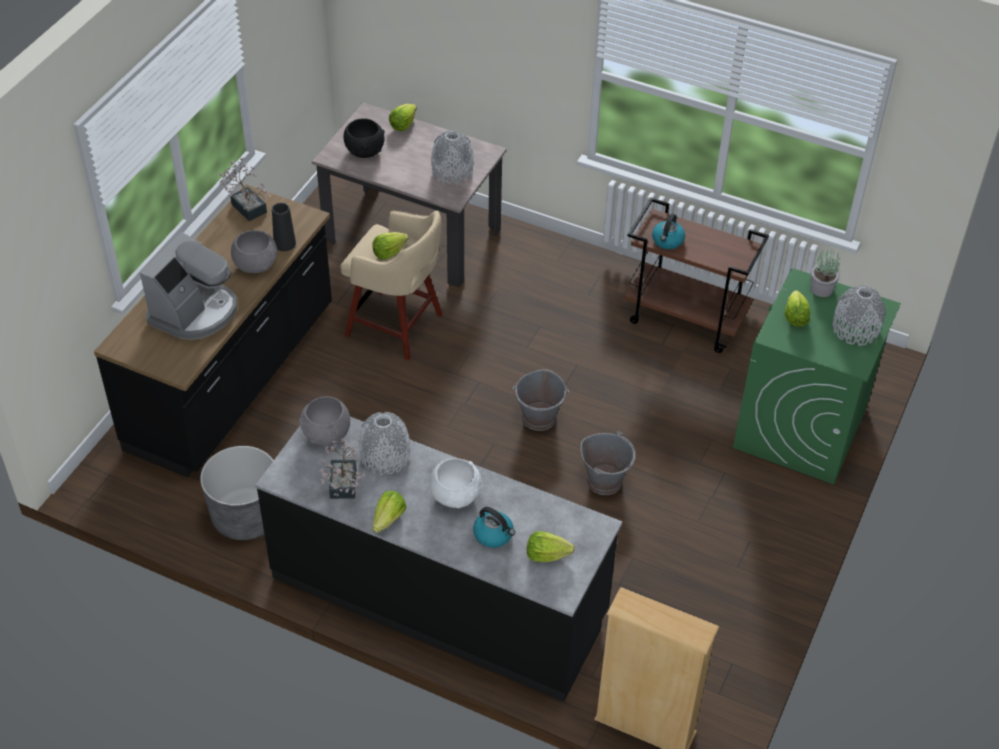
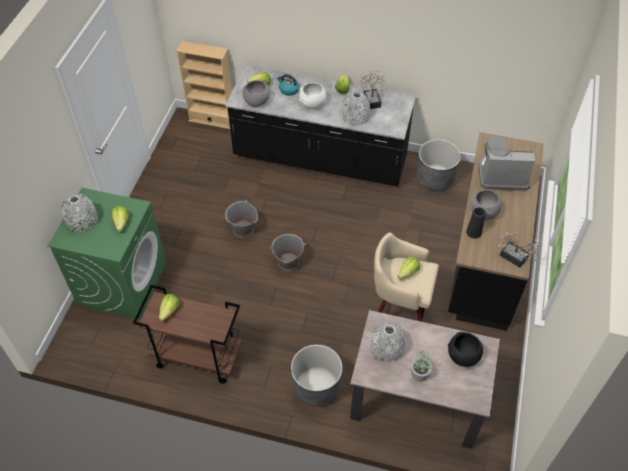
camera: 170 degrees right, 5 degrees up
(195, 312) = (501, 175): coffee machine -> coffee machine turned 75 degrees clockwise
(326, 435) = (390, 122): grey bowl -> grey bowl (256, 101)
(403, 125) = (444, 393): lettuce -> lettuce (170, 311)
(534, 264) = (316, 388): none -> grey planter
(667, 241) = (210, 315): kettle -> none
(822, 289) = (100, 247): potted plant -> potted plant (419, 373)

